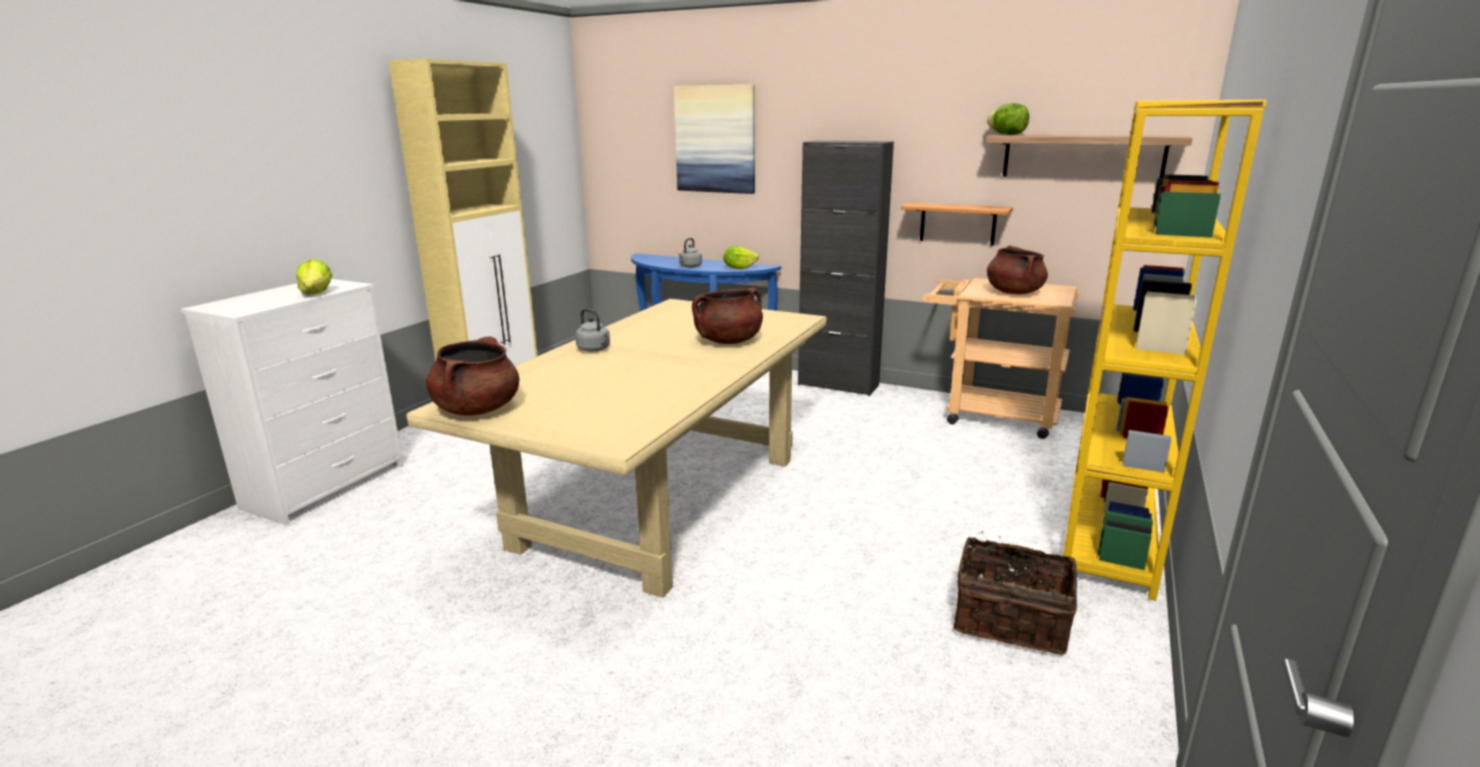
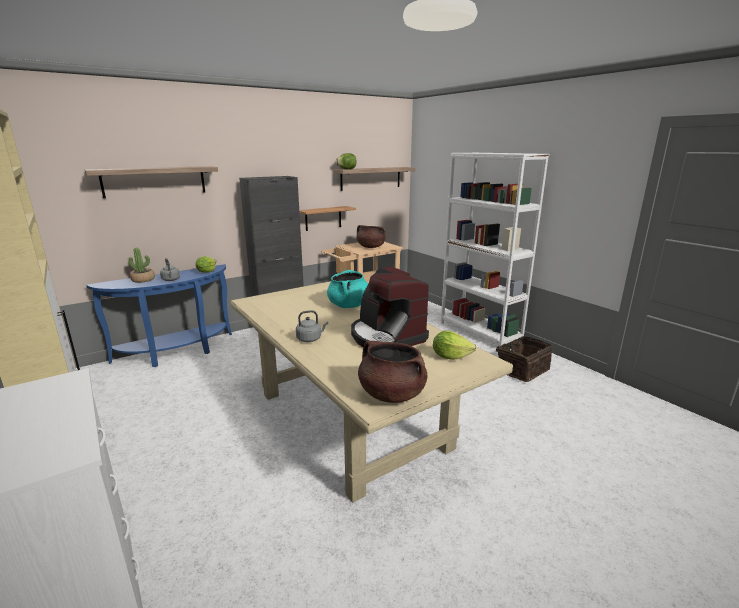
camera: 60 degrees left, 0 degrees up
(317, 293) = (70, 400): lettuce -> lettuce (450, 356)
(643, 378) = (386, 336): none -> coffee machine
(674, 260) = (143, 280): none -> potted plant
(715, 139) = (154, 181): picture -> shelf
(728, 341) = (348, 305): brown cooking pot -> turquoise cooking pot
(1109, 537) = (479, 332): yellow bookcase -> white bookcase

